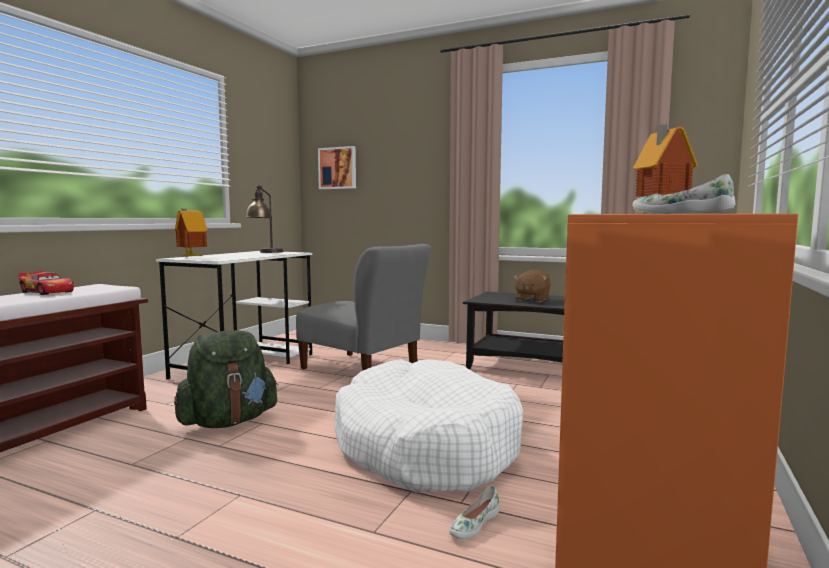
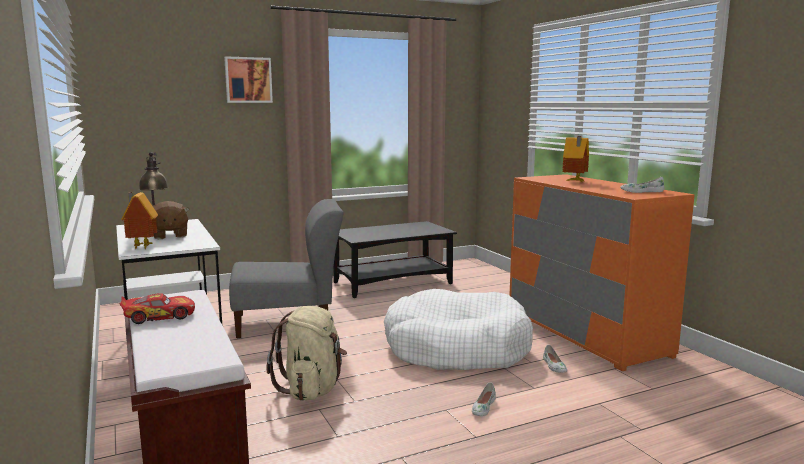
camera: 50 degrees left, 5 degrees up
(228, 422) = (312, 389): green backpack -> beige backpack
(269, 515) = (483, 407): none -> white shoe
(338, 168) = (140, 115): picture -> picture (248, 80)
(532, 300) = (385, 232): brown plush toy -> brown plush toy (169, 235)

